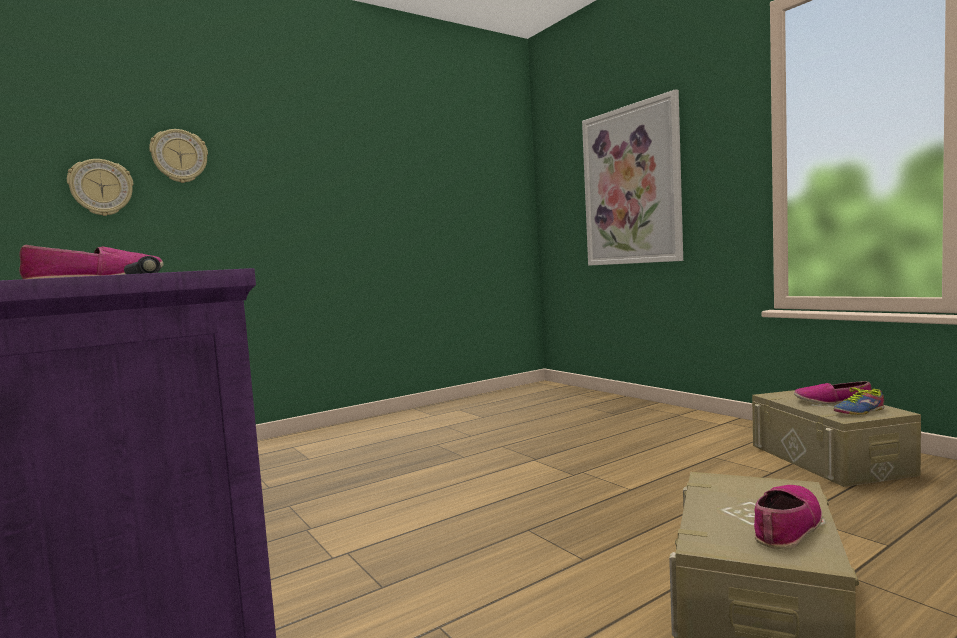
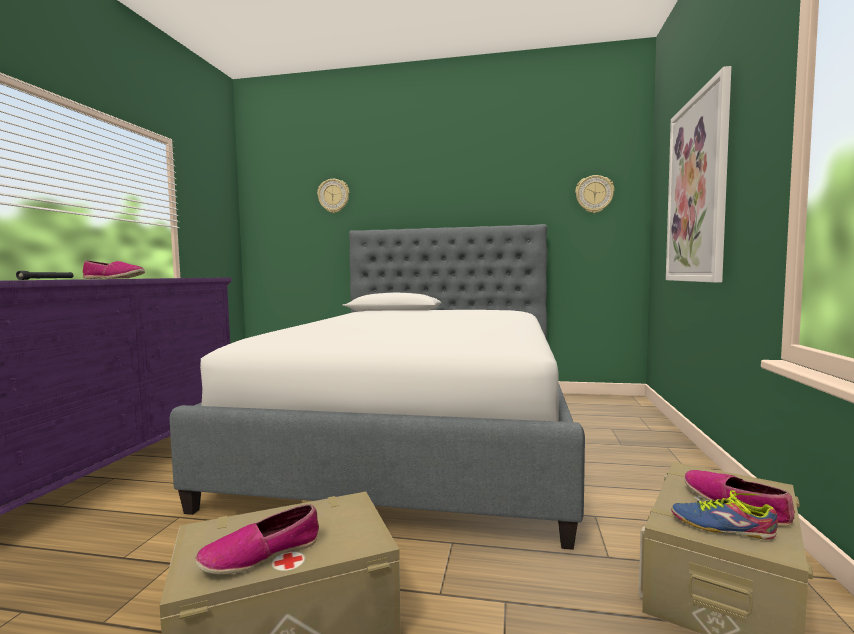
camera: 45 degrees right, 0 degrees up
(101, 187) = (293, 219): wall clock -> wall clock (594, 194)
(458, 458) = (420, 434): none -> bed
(786, 526) = (261, 554): shoe -> shoe turned 150 degrees clockwise

